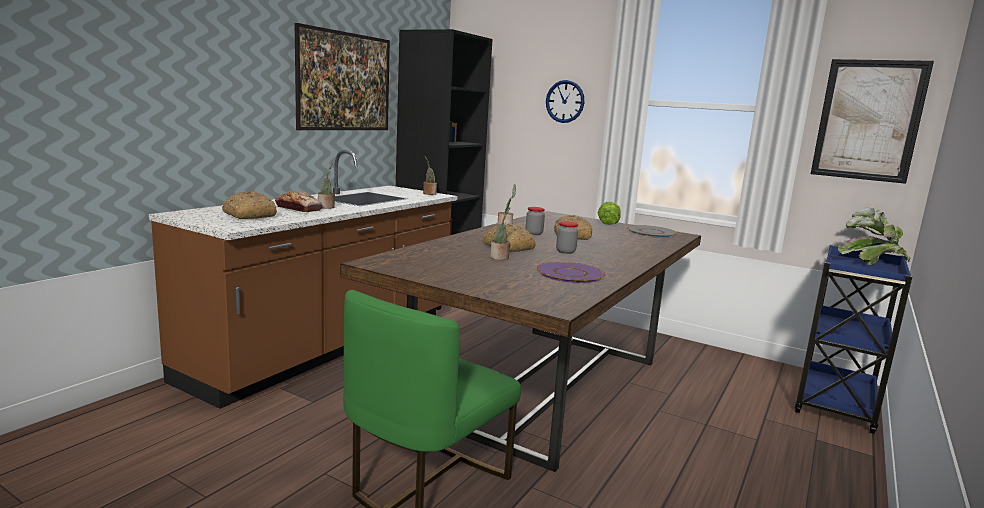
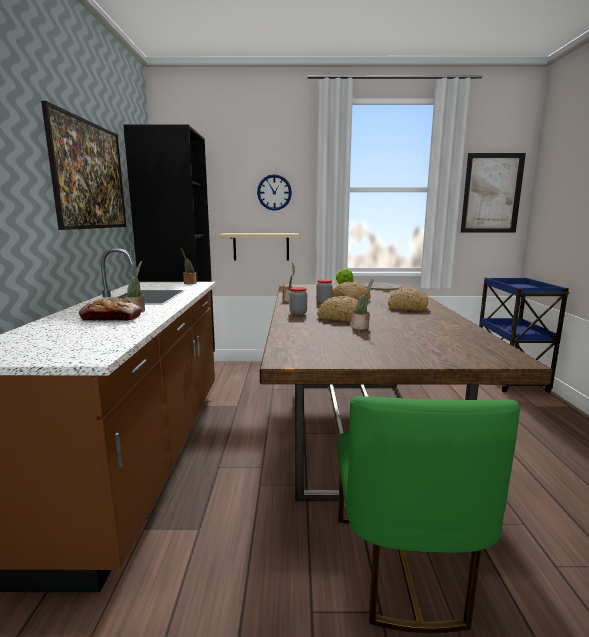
camera: 30 degrees left, 0 degrees up
(248, 215) = (74, 337): bread -> bread (407, 307)
(544, 164) = (261, 247): none -> shelf
(565, 251) = (382, 312): jar -> jar (298, 313)
(570, 274) = (436, 328): purple plate -> none
(871, 263) = (516, 285): potted plant -> none

